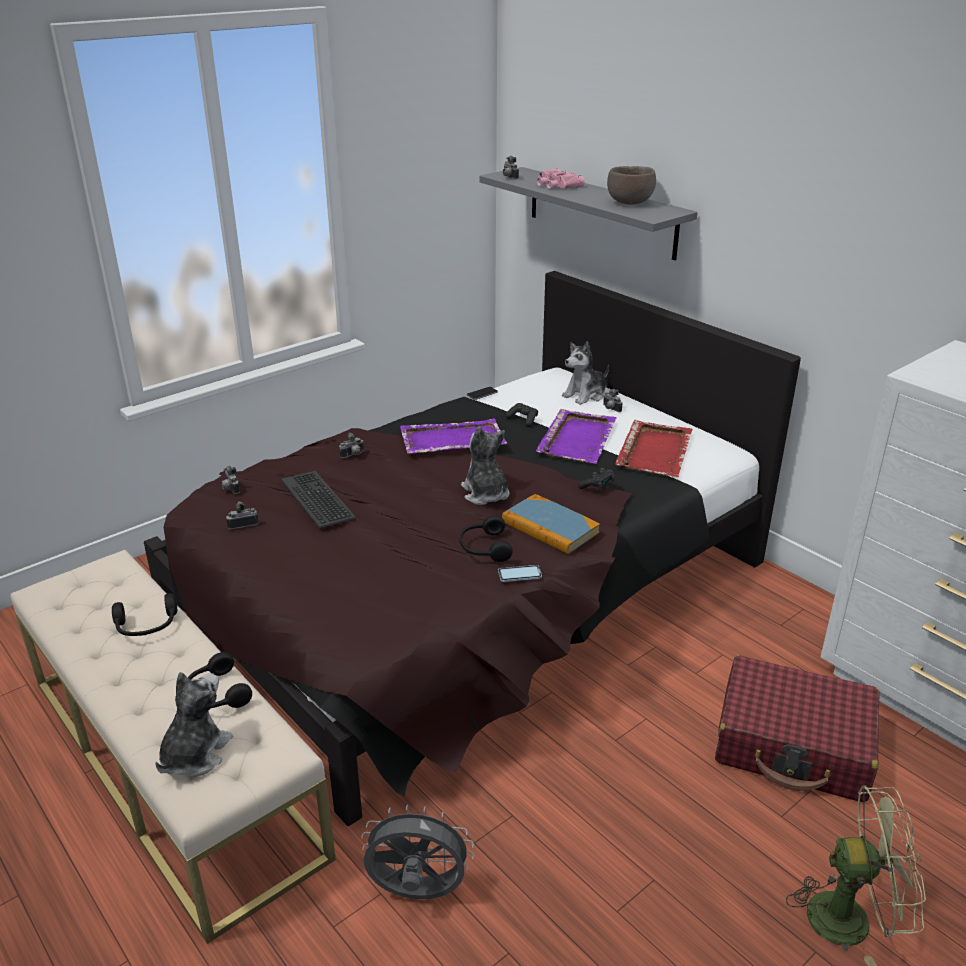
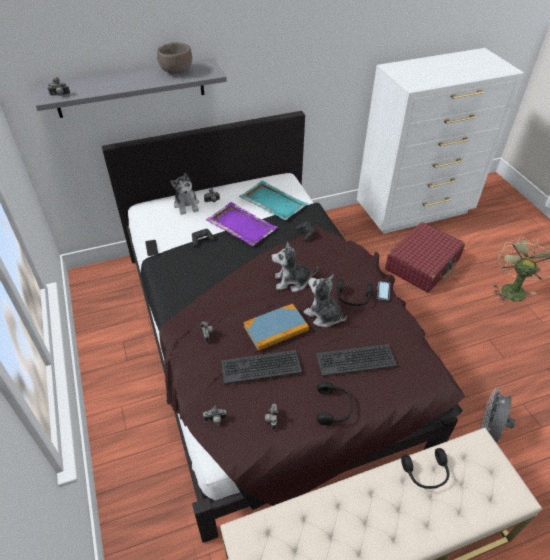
camera: 70 degrees left, 15 degrees up
(146, 626) = (341, 512): black headphones -> black headphones (334, 407)
(194, 754) = (478, 493): plush toy -> plush toy (323, 315)
(363, 570) = (355, 360): none -> keyboard
(451, 440) = (214, 279): purple tray -> none
(550, 527) = (342, 265): book -> book (276, 329)
(557, 185) = (104, 83): pink binoculars -> none
(655, 451) = (273, 202): red tray -> turquoise tray

